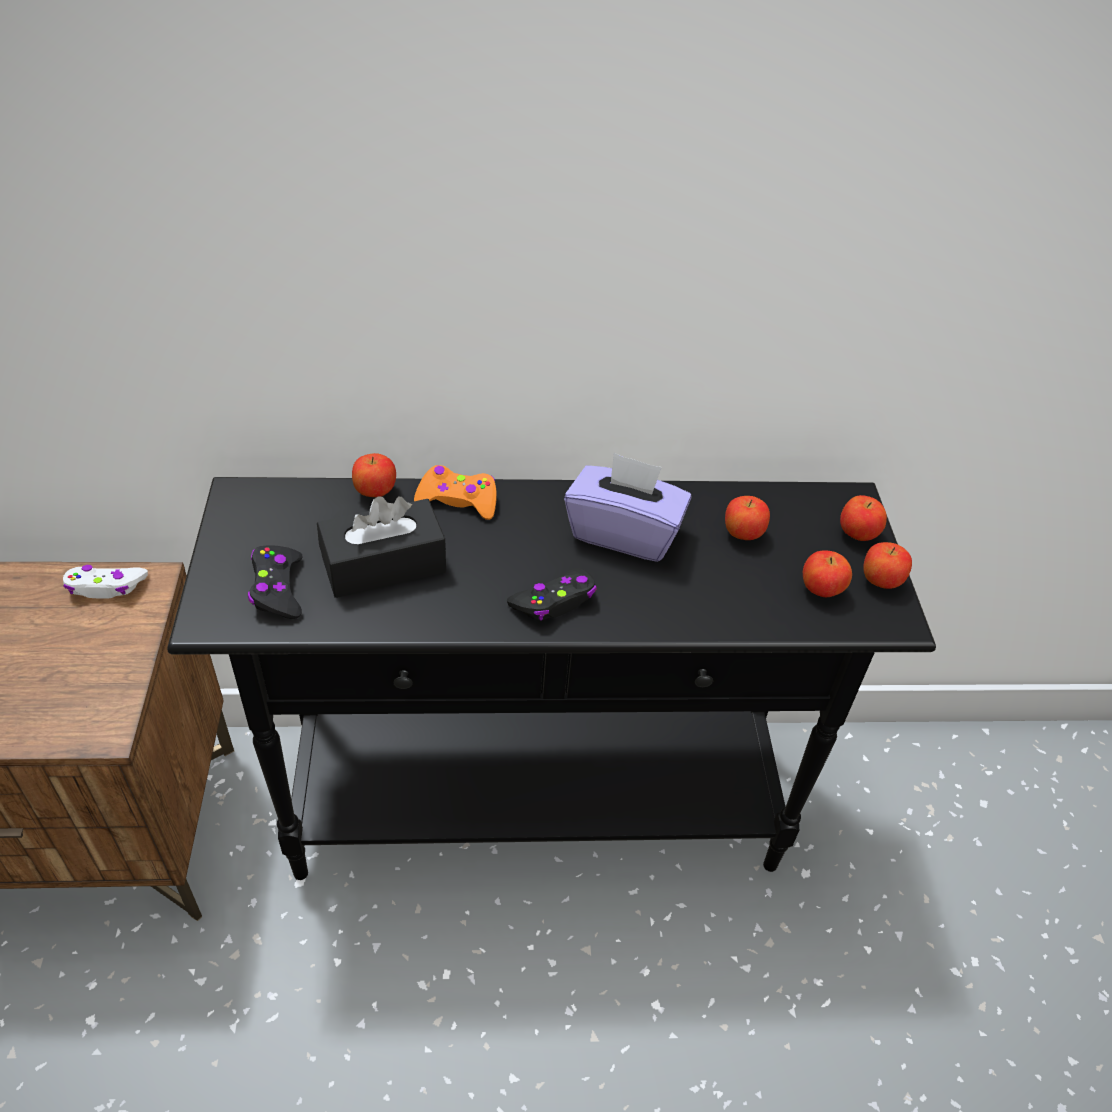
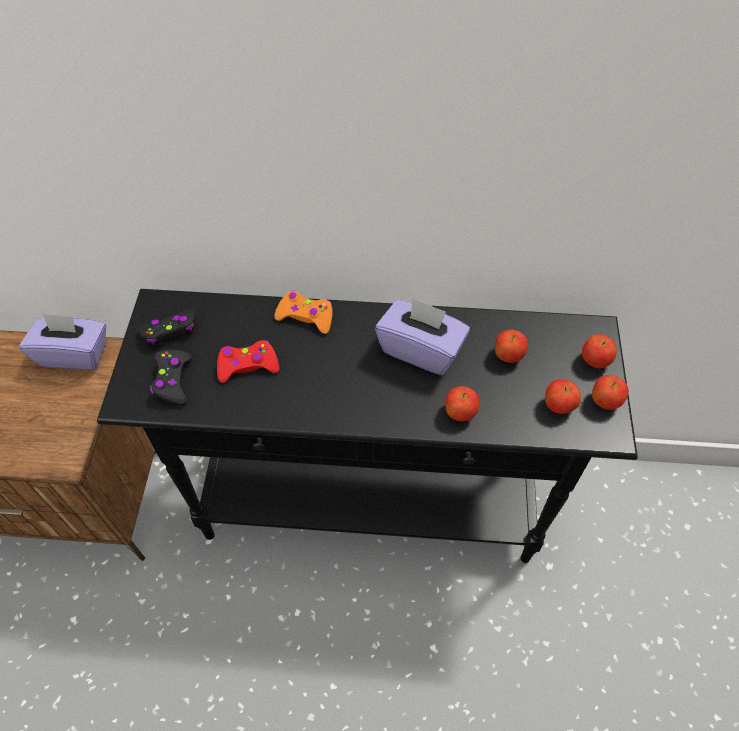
camera: 10 degrees right, 10 degrees up
(106, 587) = (75, 354): white game controller -> purple tissue box
(375, 492) = (249, 306): apple -> apple (460, 412)
(384, 564) = (247, 365): black tissue box -> red game controller
(554, 601) = (363, 403): black game controller -> black game controller (170, 331)

